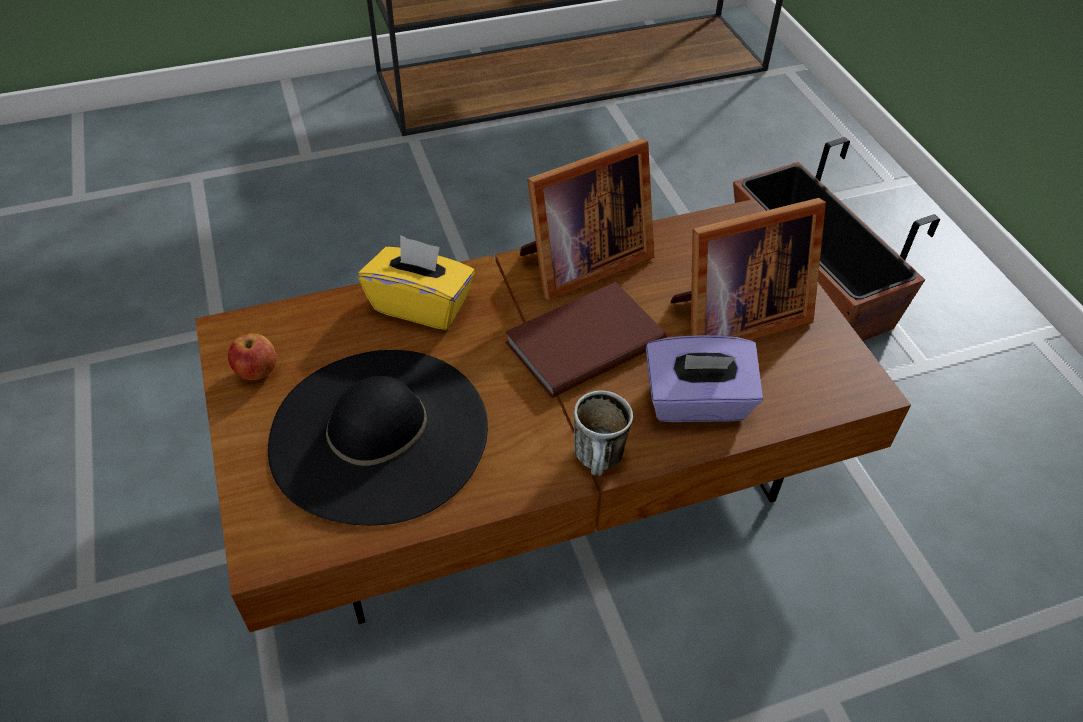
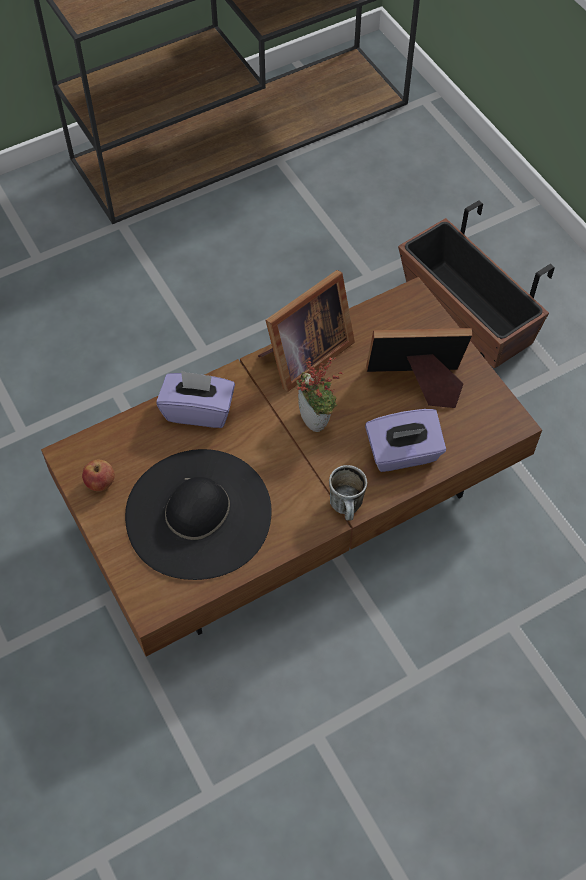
camera: 10 degrees left, 10 degrees up
(421, 305) = (198, 410): yellow tissue box -> purple tissue box
(581, 342) = (317, 420): brown book -> potted plant
(733, 319) = (417, 384): picture frame -> picture frame turned 150 degrees counterclockwise

